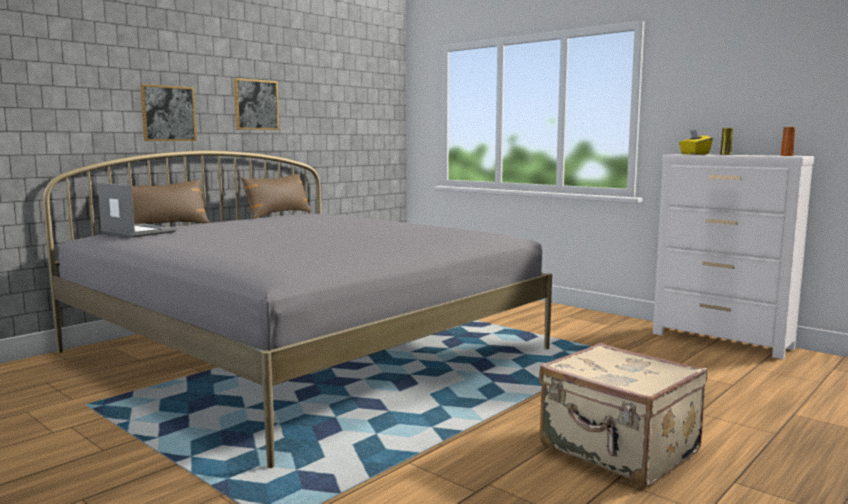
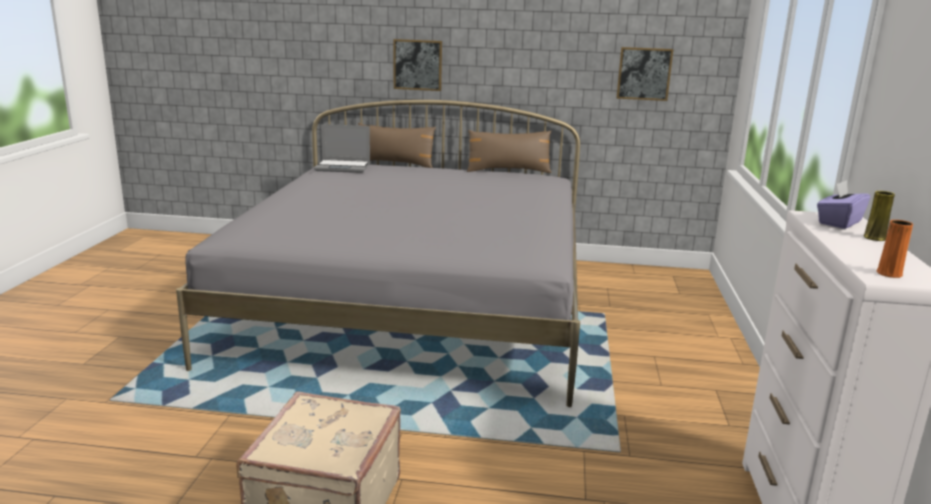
camera: 55 degrees right, 10 degrees up
(136, 232) = (343, 167): laptop -> laptop turned 90 degrees clockwise
(256, 105) = (510, 57): picture -> picture (644, 73)
(694, 154) = (838, 222): yellow tissue box -> purple tissue box

